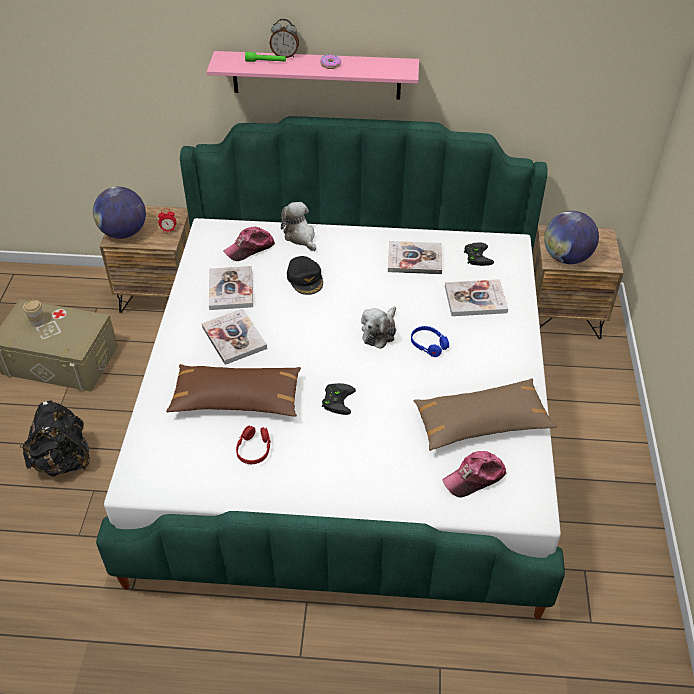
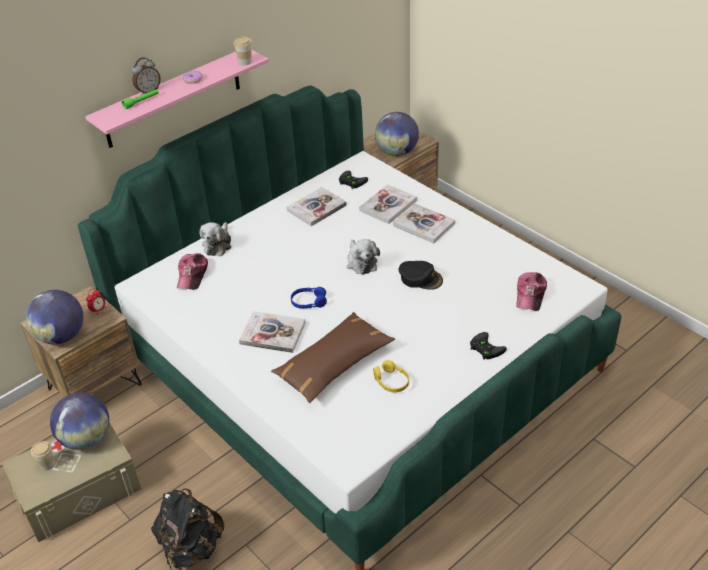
camera: 45 degrees left, 5 degrees down
(78, 323) = (86, 439): none -> globe
(231, 289) = (221, 308): book -> book (424, 225)
(254, 449) = (391, 381): red headphones -> yellow headphones
(300, 236) = (218, 244): plush toy -> plush toy turned 90 degrees counterclockwise
(305, 279) = (263, 266): black cap -> black cap (420, 278)
(337, 399) = (395, 316): black game controller -> black game controller (485, 348)
(394, 72) = (245, 62): none -> cup
(429, 345) = (400, 248): blue headphones -> blue headphones (309, 302)
(481, 422) = (491, 266): brown pillow -> none

